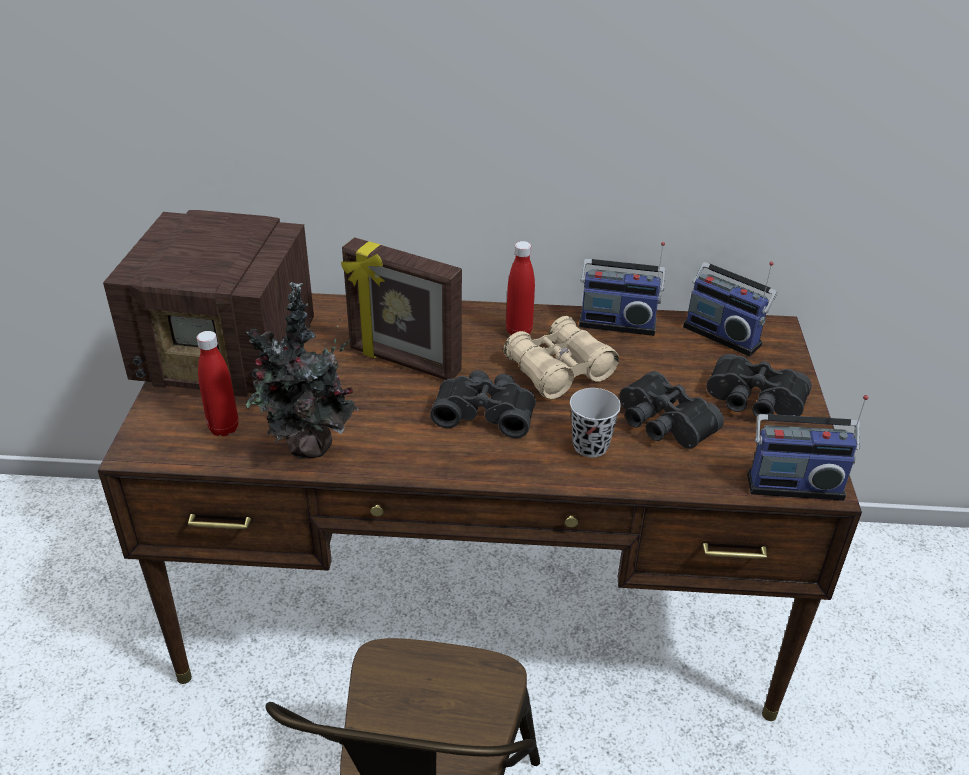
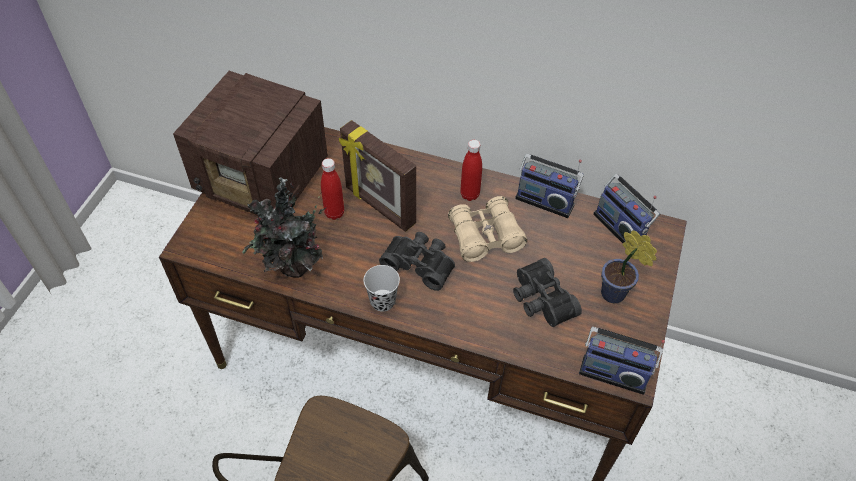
camera: 15 degrees right, 15 degrees up
(224, 428) = (244, 240): red bottle -> red bottle (334, 213)
(590, 446) = (482, 308): black cup -> black cup (382, 301)
(753, 403) = (616, 295): black binoculars -> potted plant

